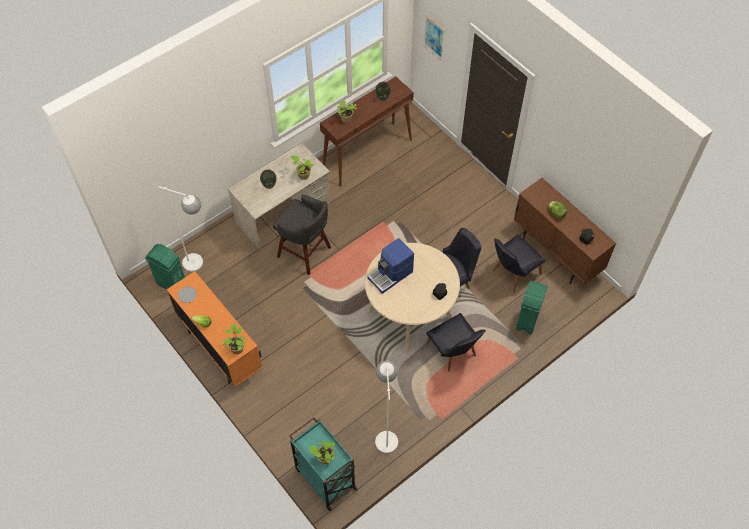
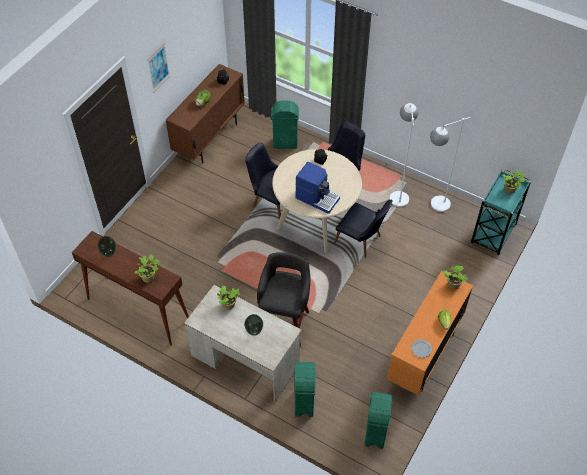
camera: 110 degrees left, 5 degrees down
(199, 265) = (340, 416): white floor lamp -> white floor lamp (398, 194)
(224, 243) = (304, 403): none -> green trash can
(434, 37) = (41, 191): picture -> picture (158, 67)
(512, 274) = (242, 162): black chair -> black chair (361, 241)

